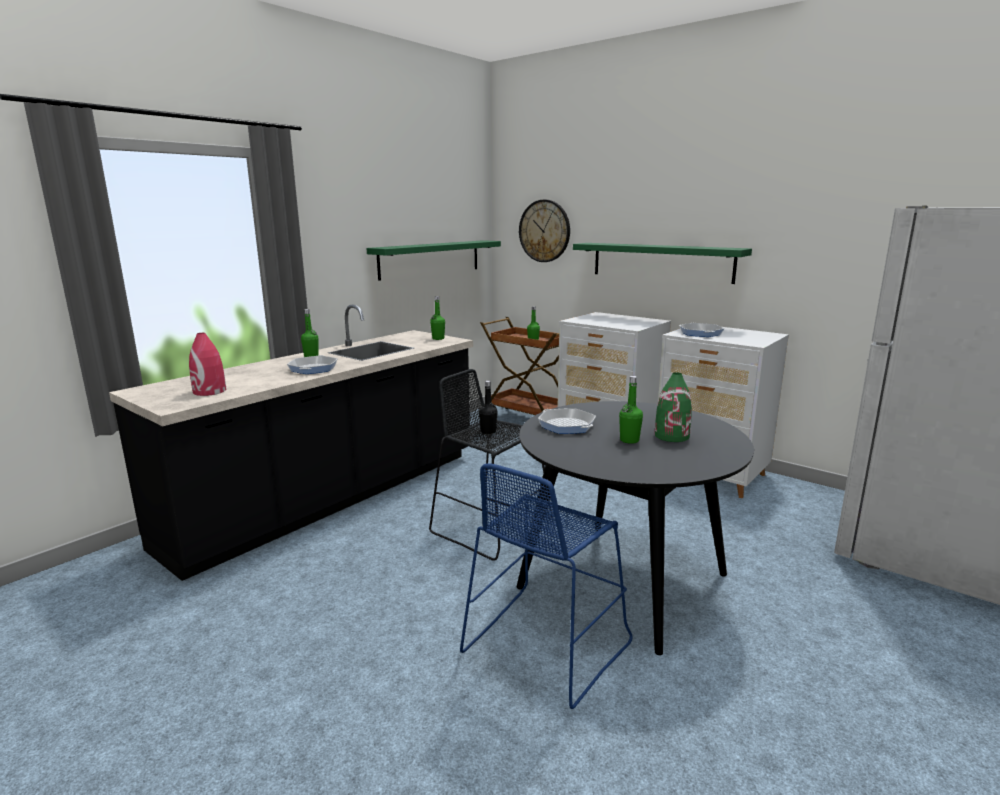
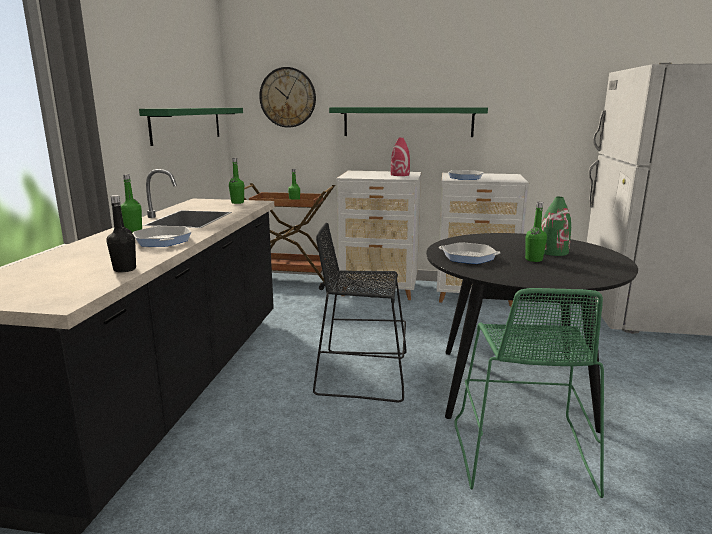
camera: 30 degrees left, 0 degrees up
(209, 391) = (77, 279): red vase -> red vase (400, 175)
(488, 432) = (361, 281): black bottle -> black bottle (125, 269)
(545, 644) = (521, 455): blue stool -> green stool

